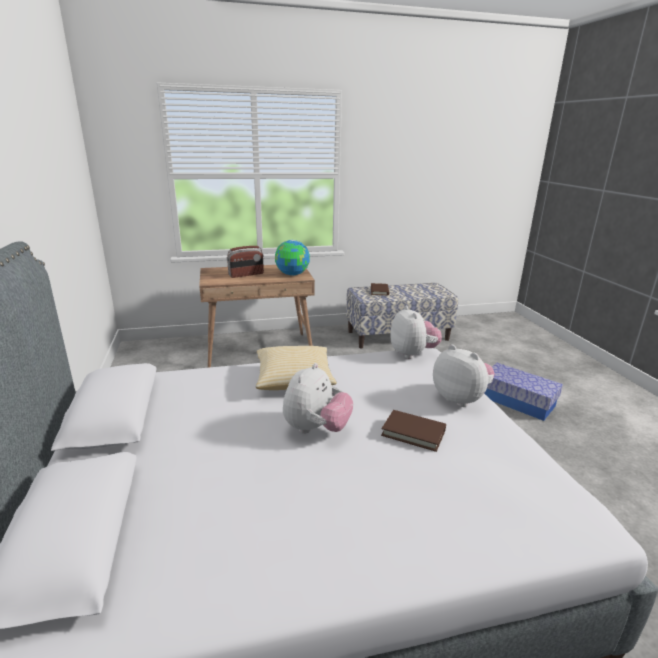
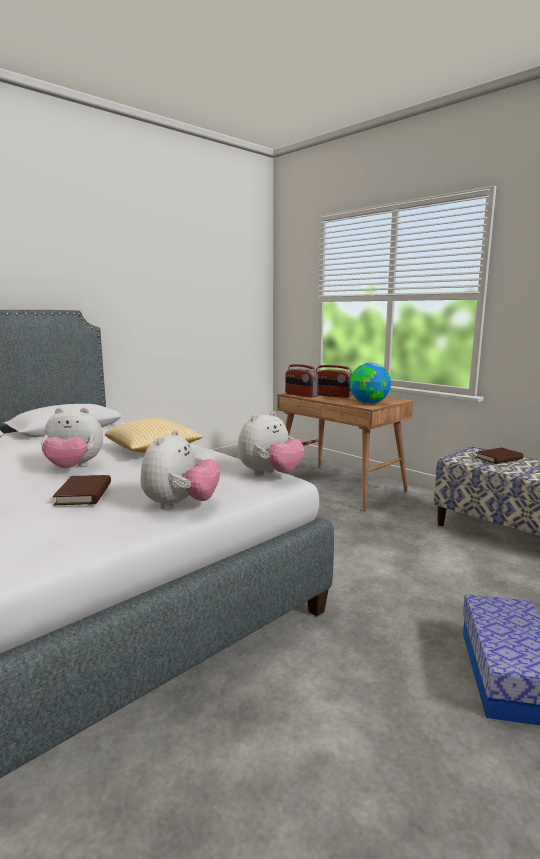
camera: 60 degrees right, 10 degrees down
(223, 281) = (301, 395): none -> radio

